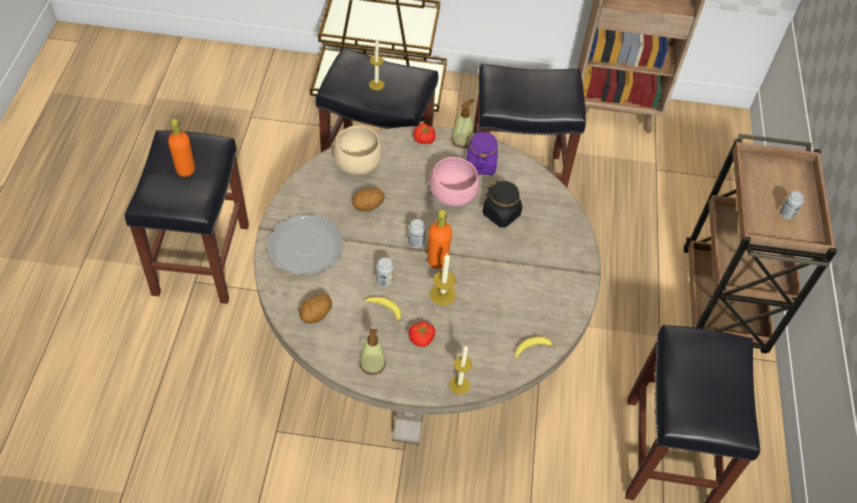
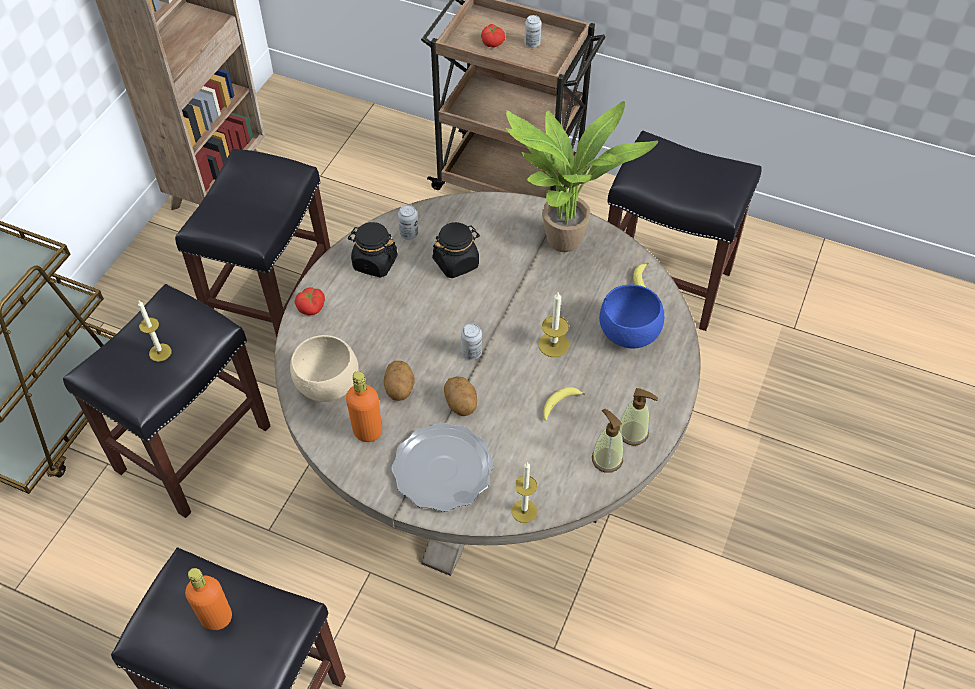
camera: 70 degrees left, 0 degrees up
(316, 315) = (551, 477): potato -> potato (461, 404)
(384, 281) = (519, 396): can -> can (409, 234)
(421, 339) = (609, 378): tomato -> tomato (493, 42)
(437, 260) = (504, 338): orange bottle -> orange bottle (367, 431)
(453, 195) = (413, 300): pink bowl -> none
(459, 385) = (676, 358): candle -> candle (524, 511)
(462, 140) = (329, 270): soap dispenser -> soap dispenser (606, 459)
(471, 346) = (629, 335): none -> blue bowl
(480, 164) = (374, 263): purple jar -> black jar
(549, 283) = (564, 247): none -> potted plant

